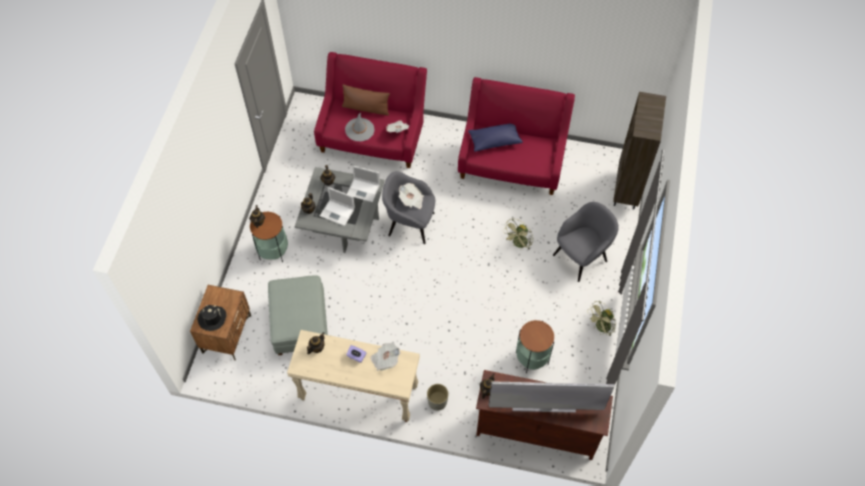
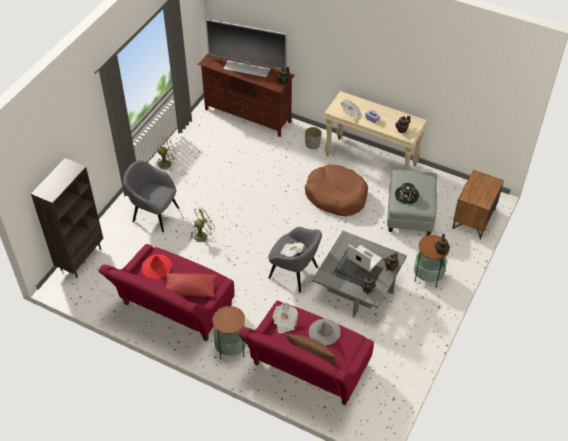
camera: 165 degrees left, 10 degrees down
(212, 318) = (485, 185): black hat -> black hat (407, 195)
(364, 190) = (334, 273): laptop -> none
(389, 329) = (336, 196): none -> brown dog bed
(494, 141) = (190, 290): blue pillow -> red pillow
(532, 358) = (230, 156): side table -> side table (231, 348)
(537, 155) = (156, 267): none -> red hat
(581, 257) = (154, 214): grey armchair -> grey armchair turned 45 degrees clockwise

